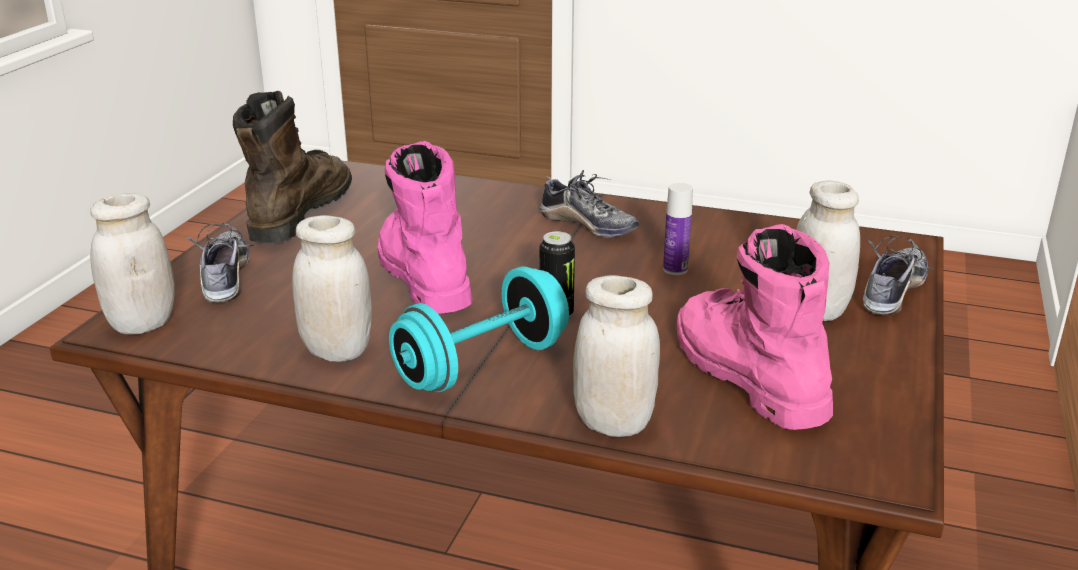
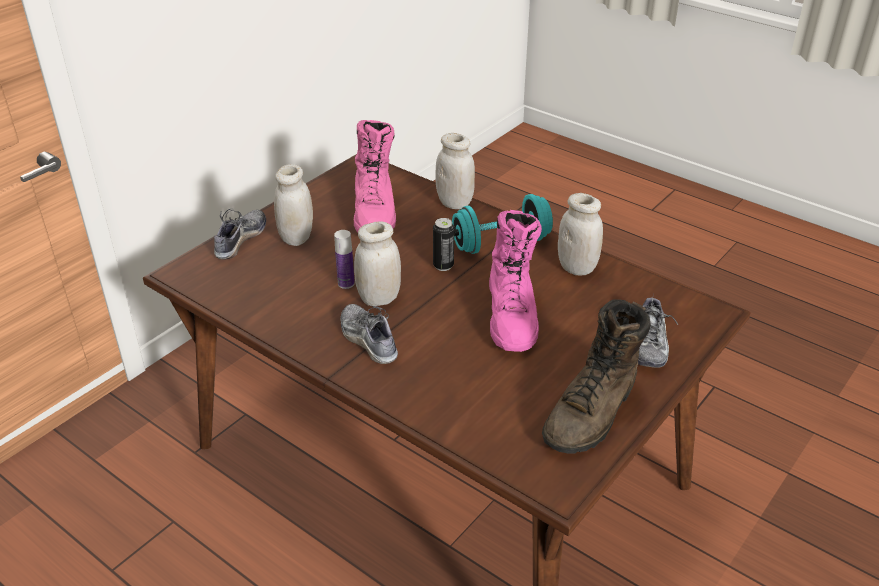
camera: 160 degrees left, 10 degrees up
(142, 323) = (696, 312): white jar -> white jar (379, 298)
(892, 291) = (240, 240): shoe -> shoe turned 150 degrees clockwise

